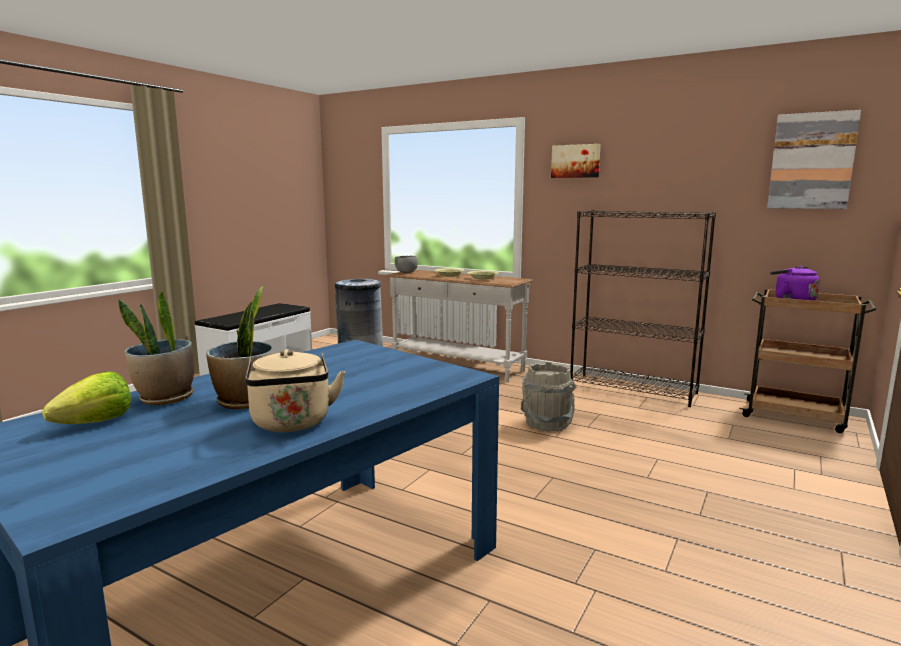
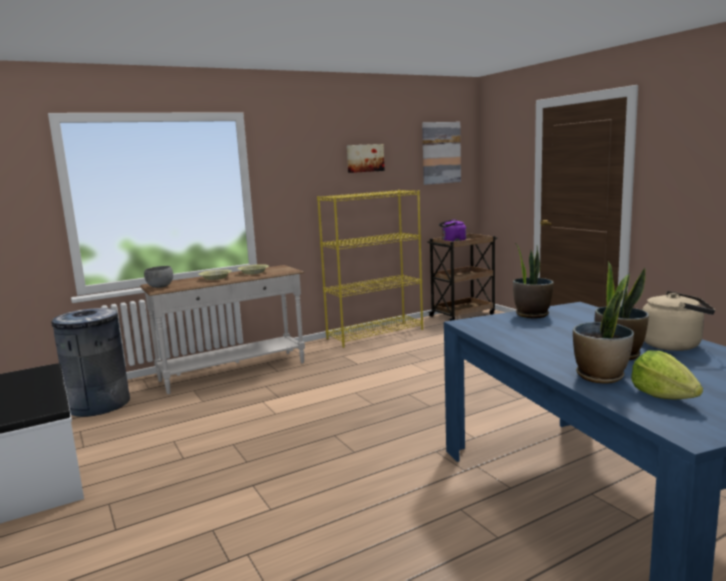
camera: 60 degrees left, 0 degrees up
(405, 362) = (532, 314): none -> potted plant
(547, 424) = (406, 369): grey bucket -> none
(575, 161) = (296, 154): picture -> picture (365, 158)
(633, 389) = (375, 334): black bookcase -> yellow bookcase

